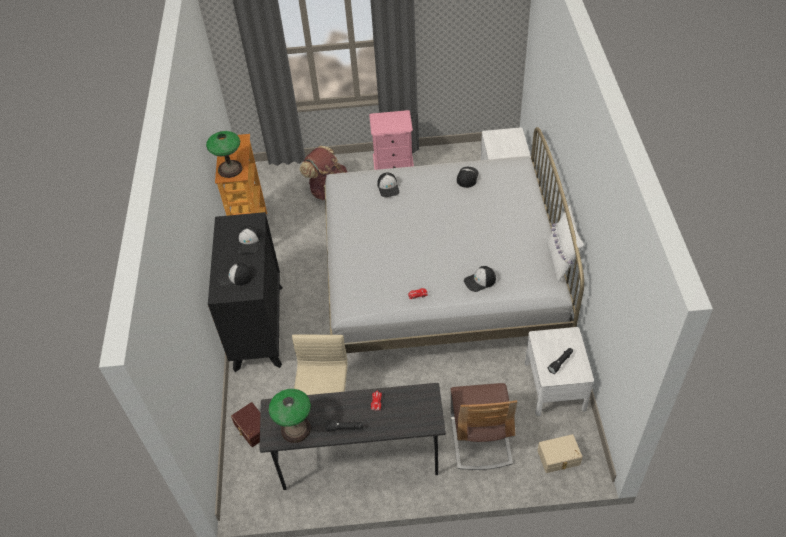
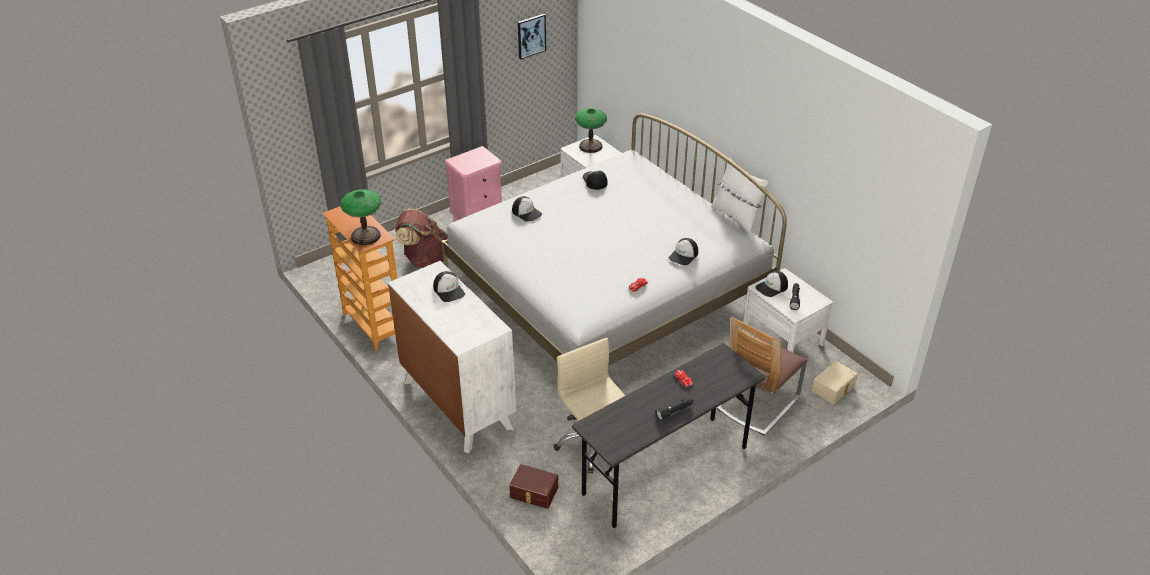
camera: 35 degrees left, 10 degrees down
(235, 277) = (464, 323): cap -> cap (772, 287)
(258, 326) = (457, 404): black dresser -> white dresser
(296, 428) = (629, 432): table lamp -> table lamp (590, 146)
(474, 24) = (531, 36): none -> picture
(480, 439) = (757, 404): chair -> chair turned 75 degrees clockwise

